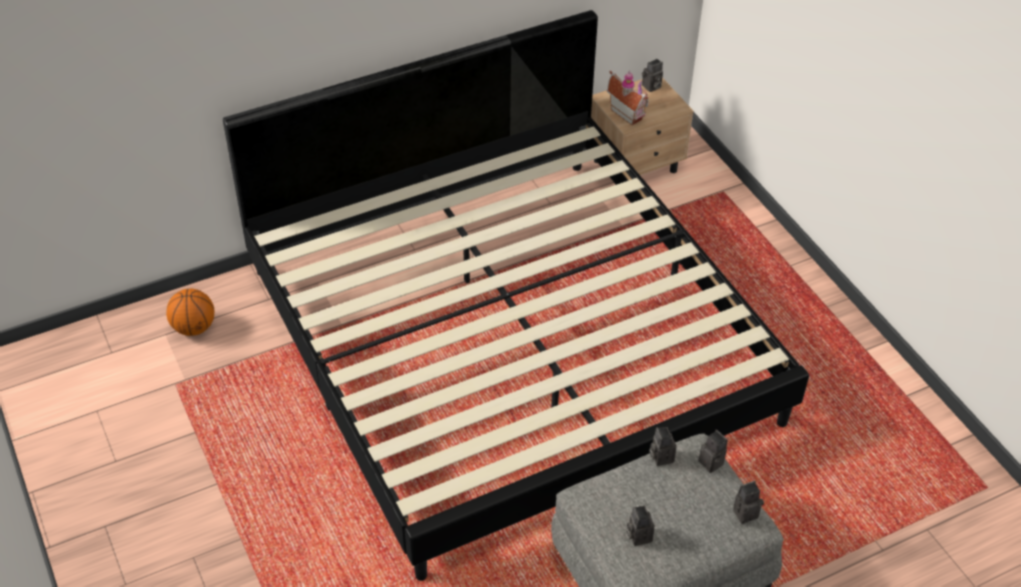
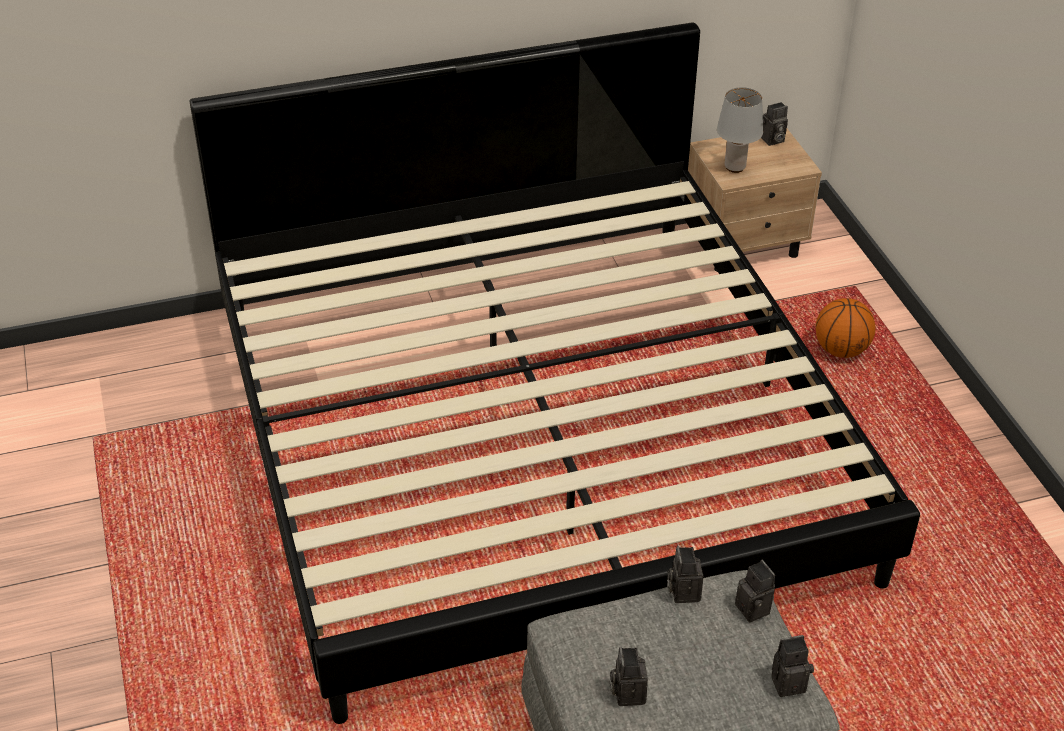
camera: 10 degrees right, 5 degrees down
(194, 327) = (137, 373): basketball -> basketball (841, 350)
(628, 113) = (734, 167): toy house -> grey table lamp

